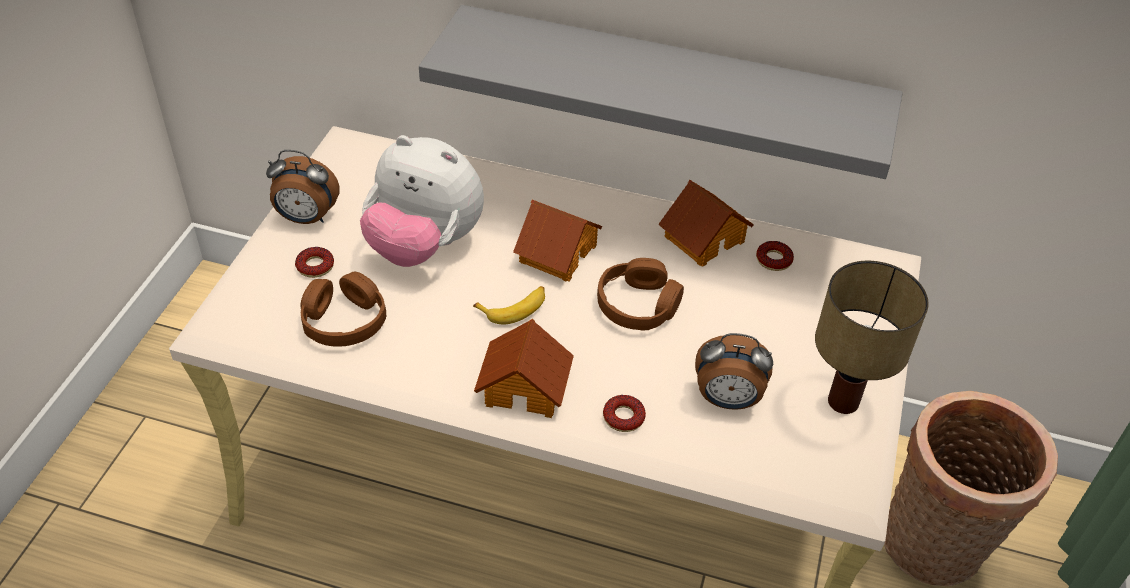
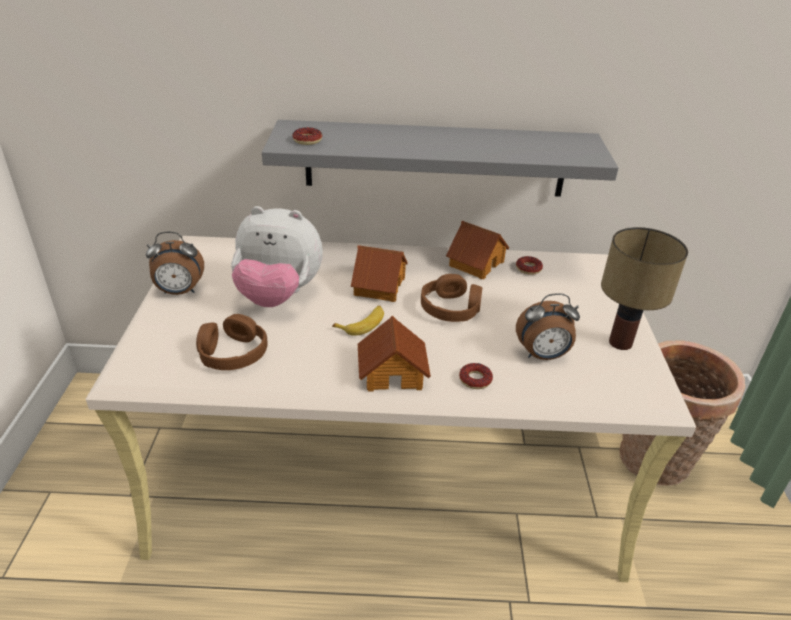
camera: 15 degrees left, 10 degrees down
(315, 266) = (196, 321): donut -> donut (307, 140)

